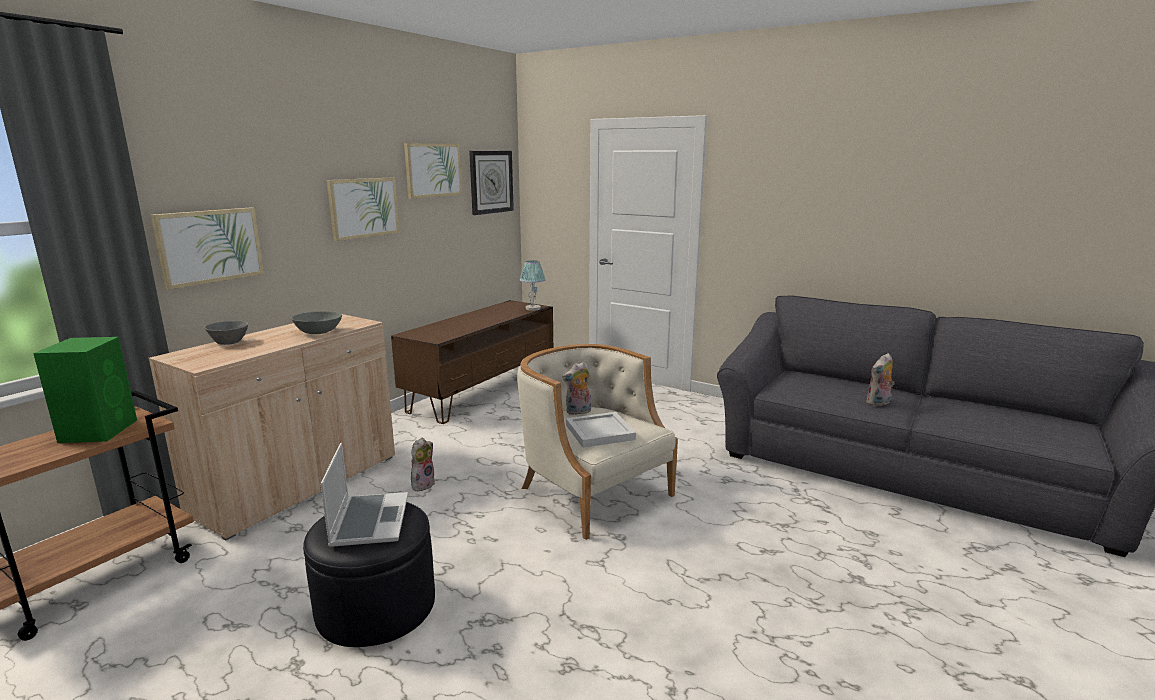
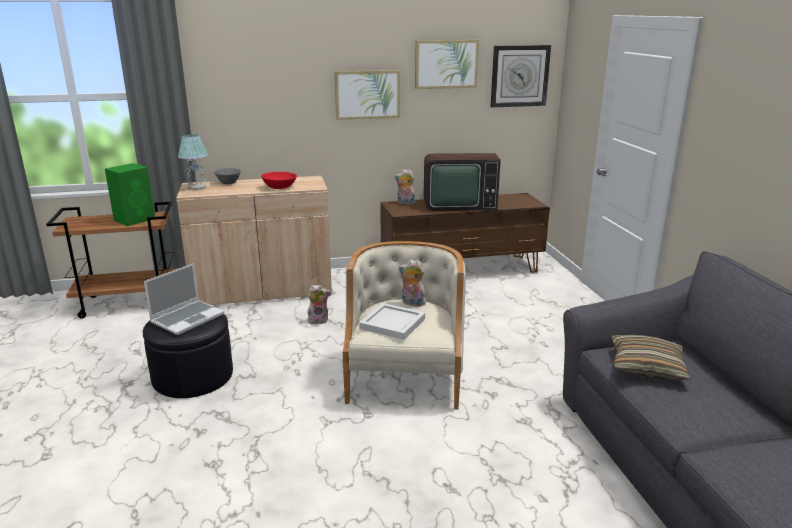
camera: 45 degrees right, 5 degrees up
(210, 246) = (238, 115): picture -> none
(318, 332) = (279, 187): grey bowl -> red bowl
(474, 320) = (458, 204): none -> television
(533, 308) = (527, 205): table lamp -> table lamp (197, 188)
(809, 390) = (646, 366): none -> pillow
(878, 403) = (696, 412): plush toy -> plush toy (405, 203)

